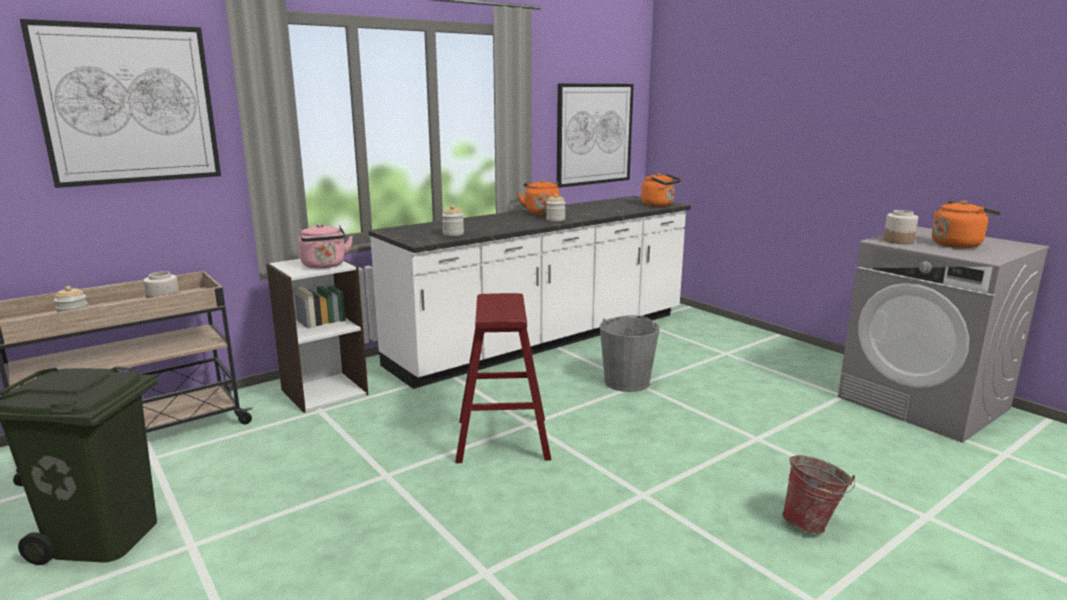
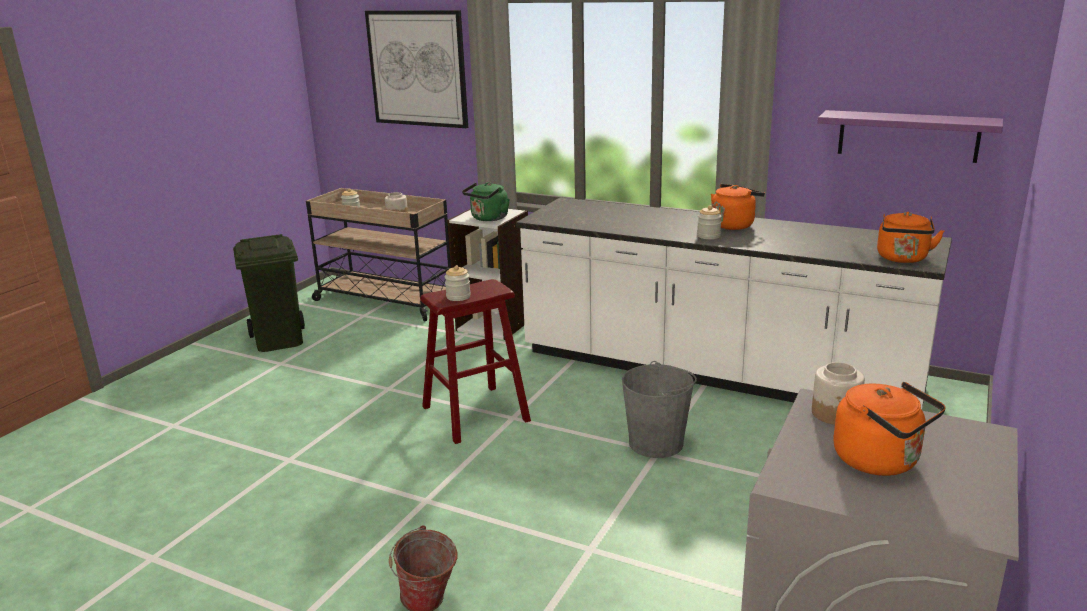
camera: 65 degrees right, 5 degrees up
(324, 266) = (488, 218): pink kettle -> green kettle
(453, 234) = (581, 220): jar -> jar (458, 297)
(594, 134) = (907, 136): picture -> purple shelf

